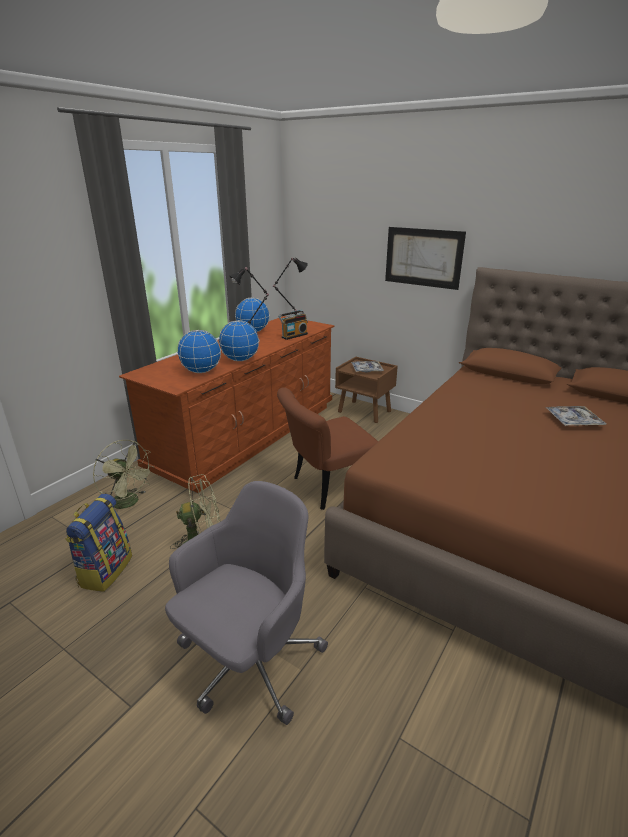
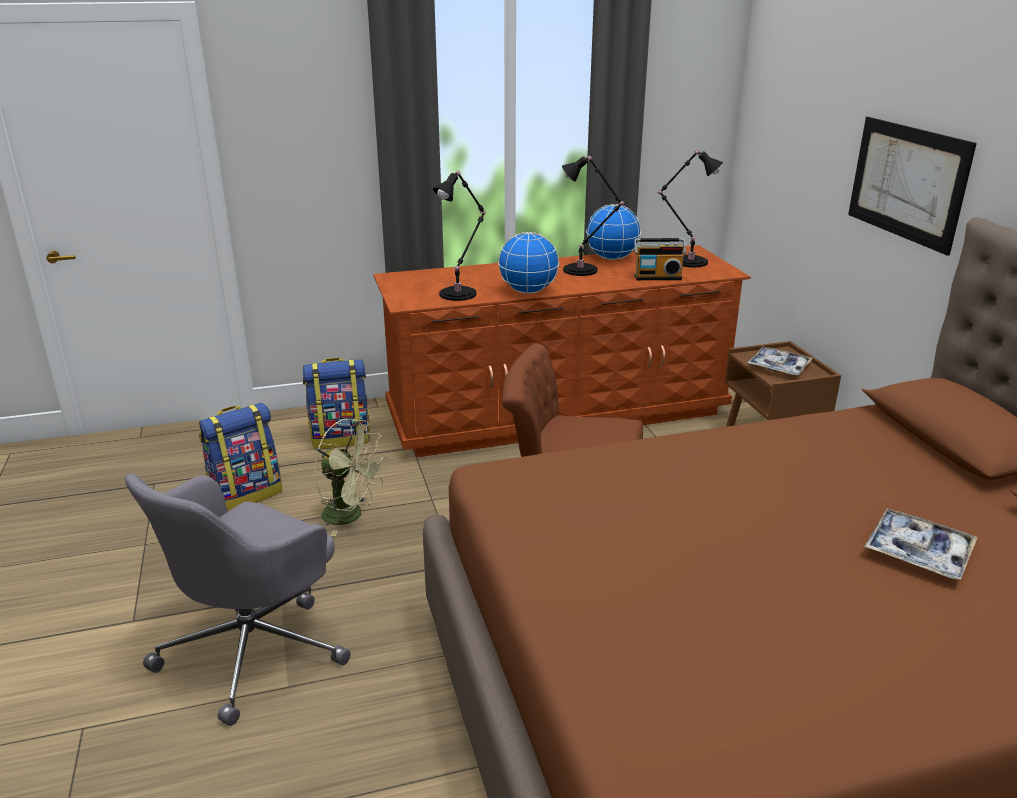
camera: 40 degrees right, 0 degrees up
(130, 503) = (341, 438): green fan -> backpack
(201, 371) = (460, 293): globe -> black table lamp
(249, 662) = (255, 648): grey office chair -> grey office chair turned 135 degrees clockwise

